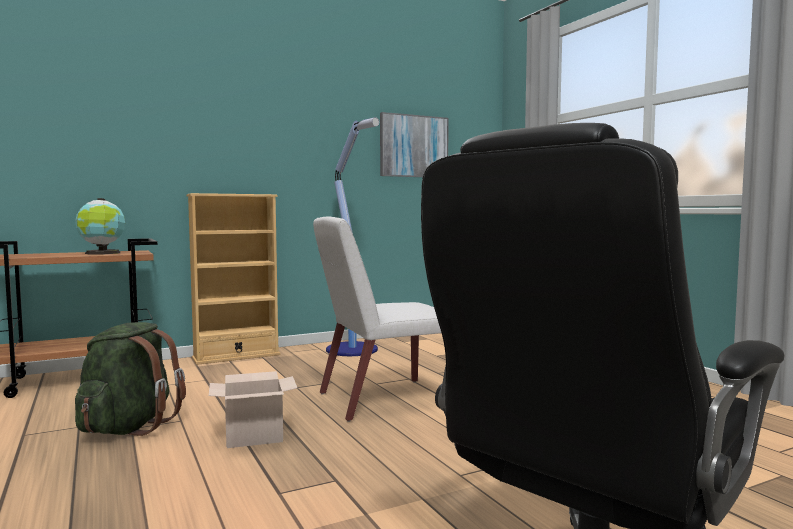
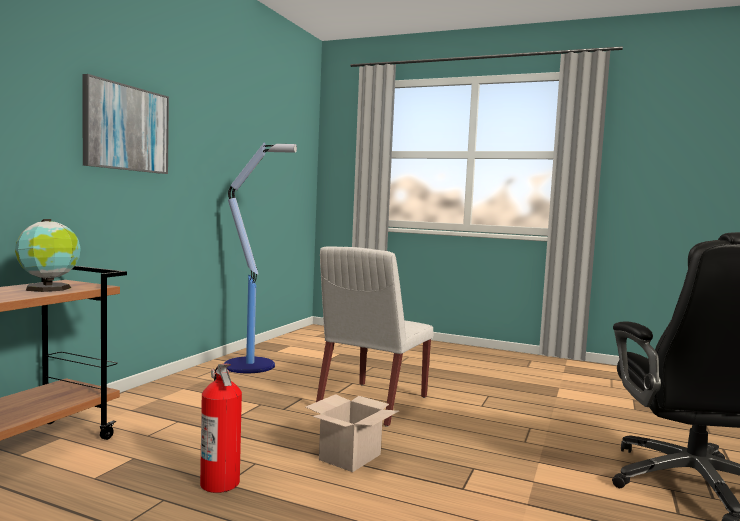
camera: 40 degrees left, 0 degrees up
(129, 427) = (220, 483): green backpack -> fire extinguisher
(236, 356) = (149, 391): beige bookcase -> none
(413, 146) = (269, 165): picture -> picture (126, 128)

